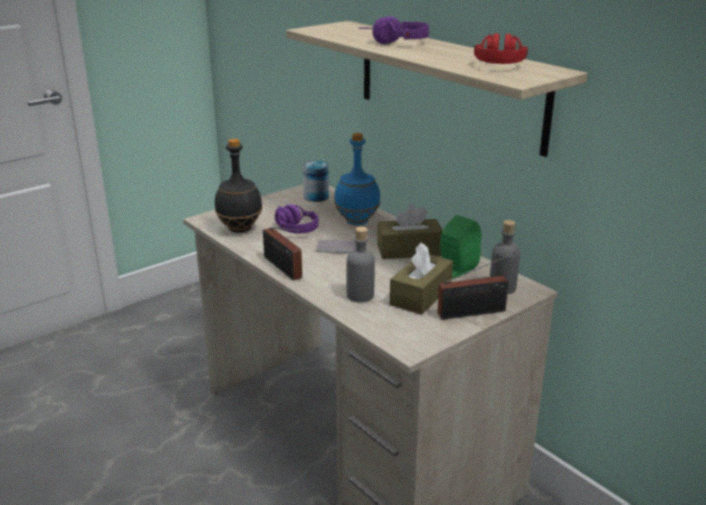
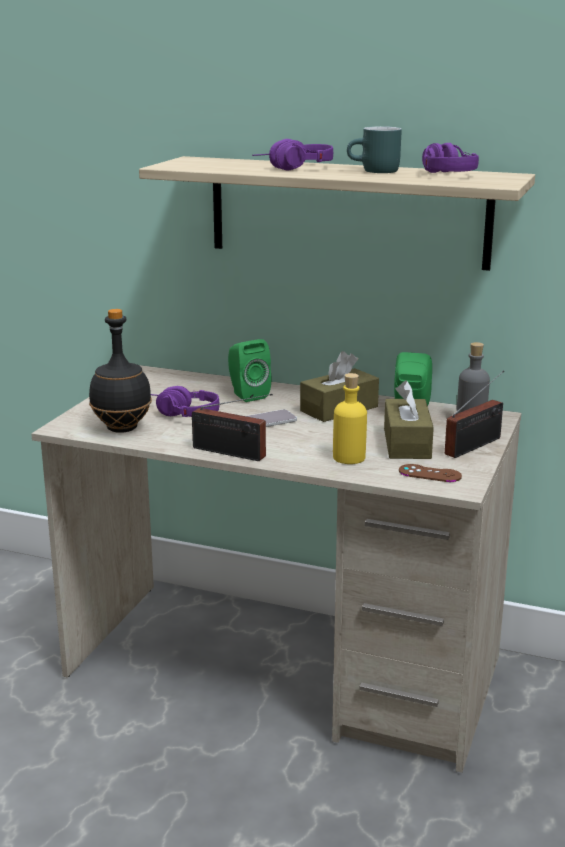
camera: 30 degrees left, 5 degrees down
(316, 197) = (164, 381): can -> none
(357, 221) = (247, 395): blue bottle -> green speaker
(360, 295) = (349, 457): grey bottle -> yellow bottle
(402, 328) = (430, 473): none -> brown game controller
(448, 53) = (374, 171): none -> turquoise mug
(499, 62) = (443, 173): red headphones -> purple headphones

